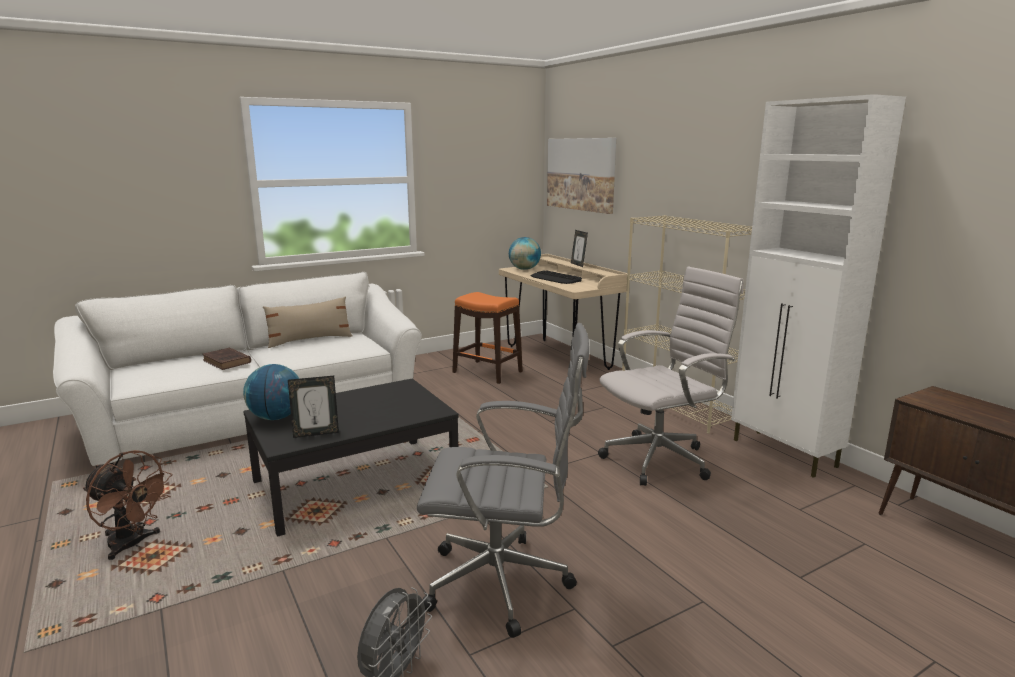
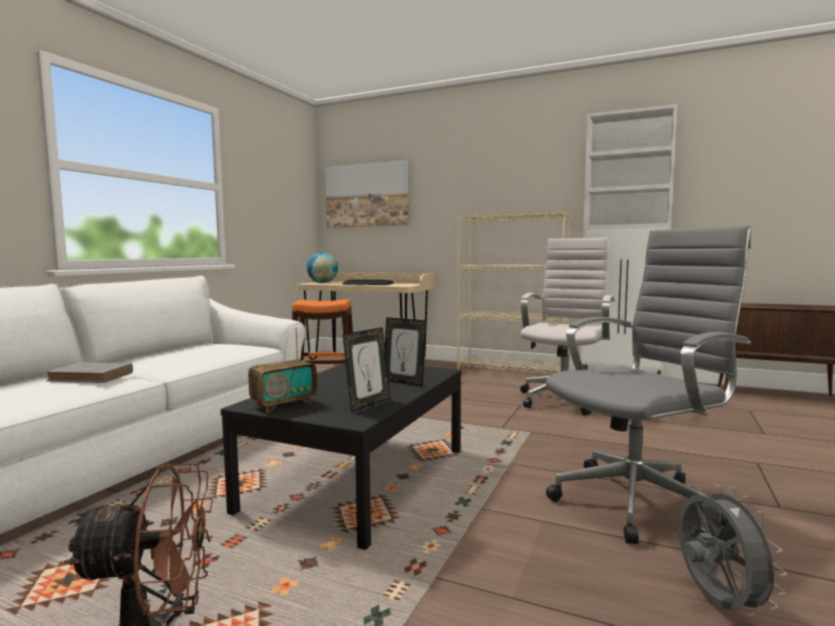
camera: 35 degrees left, 10 degrees down
(227, 362) = (93, 377): brown book -> grey book
(276, 417) = (283, 404): globe -> radio
(310, 340) = (165, 352): beige pillow -> none
(578, 265) = (375, 274): picture frame -> picture frame (404, 382)

